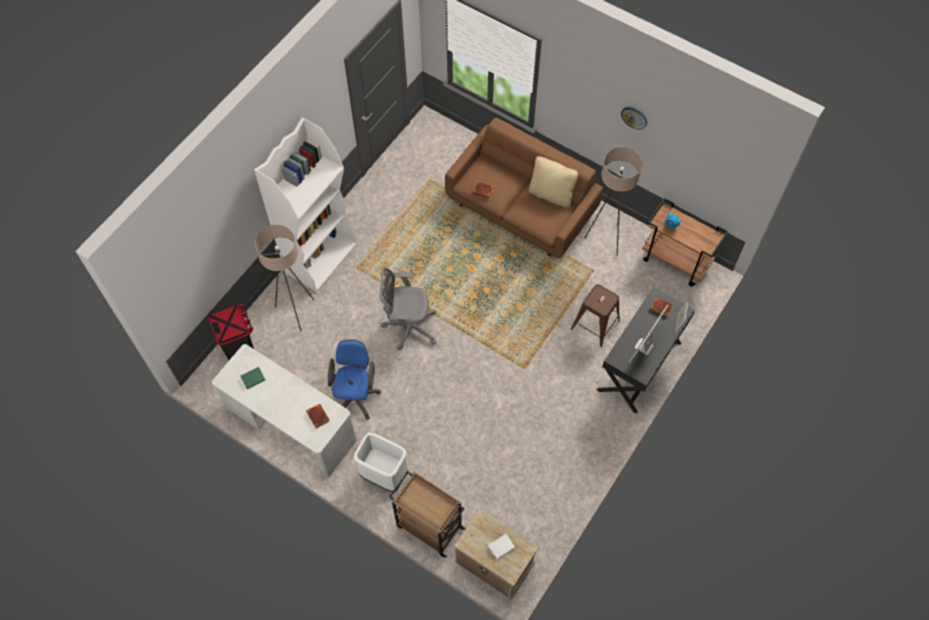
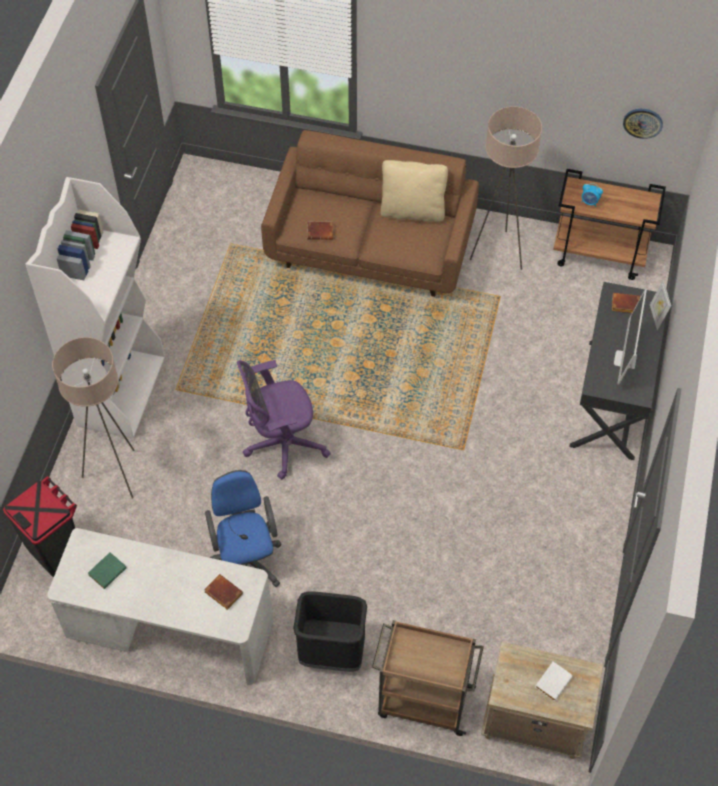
camera: 20 degrees left, 5 degrees down
(383, 475) = (331, 654): white trash can -> black trash can
(408, 326) = (281, 445): grey office chair -> purple office chair
(595, 325) = (532, 365): brown stool -> none
(634, 117) = (509, 64): wall clock -> wall clock (643, 122)

